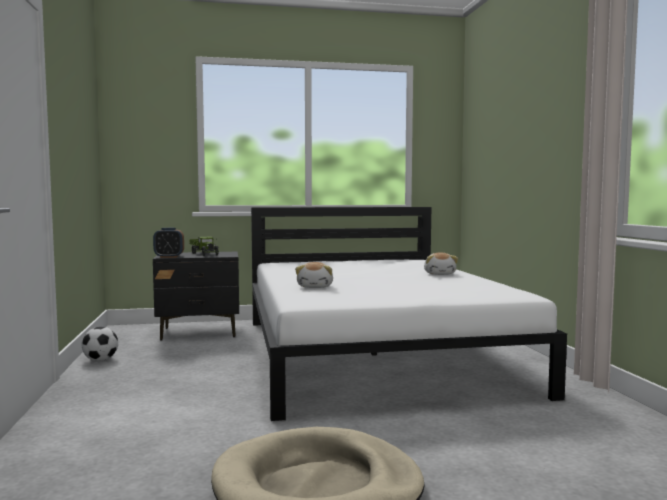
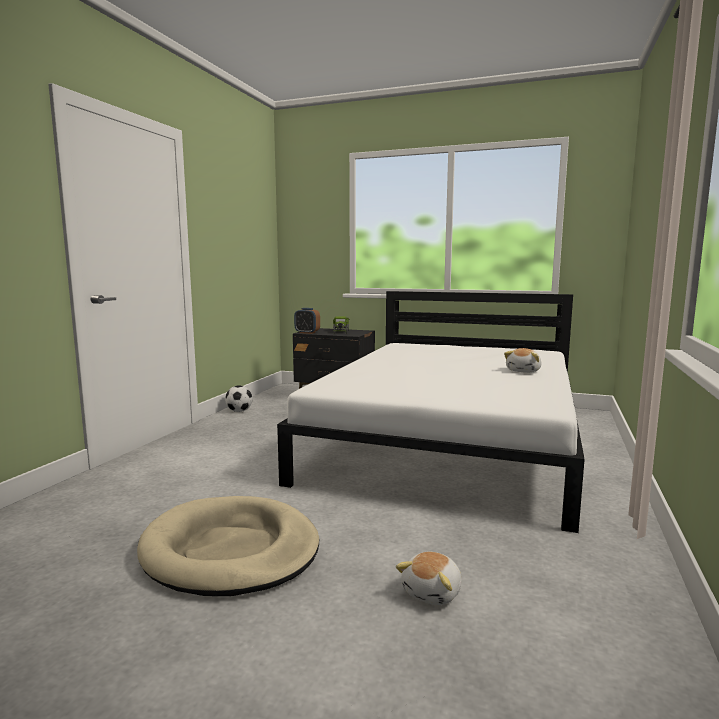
camera: 30 degrees right, 5 degrees up
(315, 287) = (370, 373): plush toy -> plush toy (433, 592)

